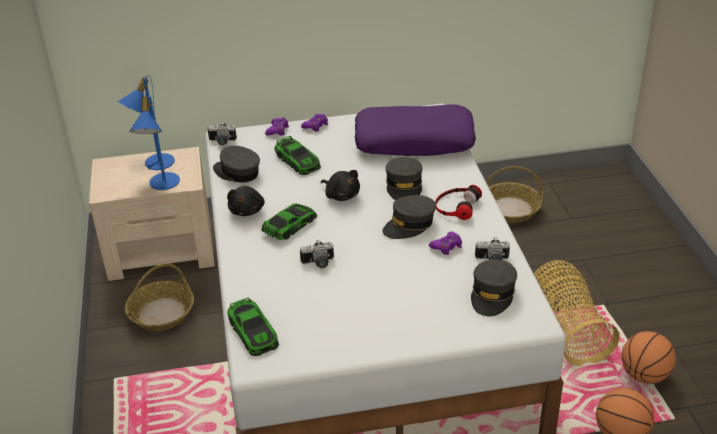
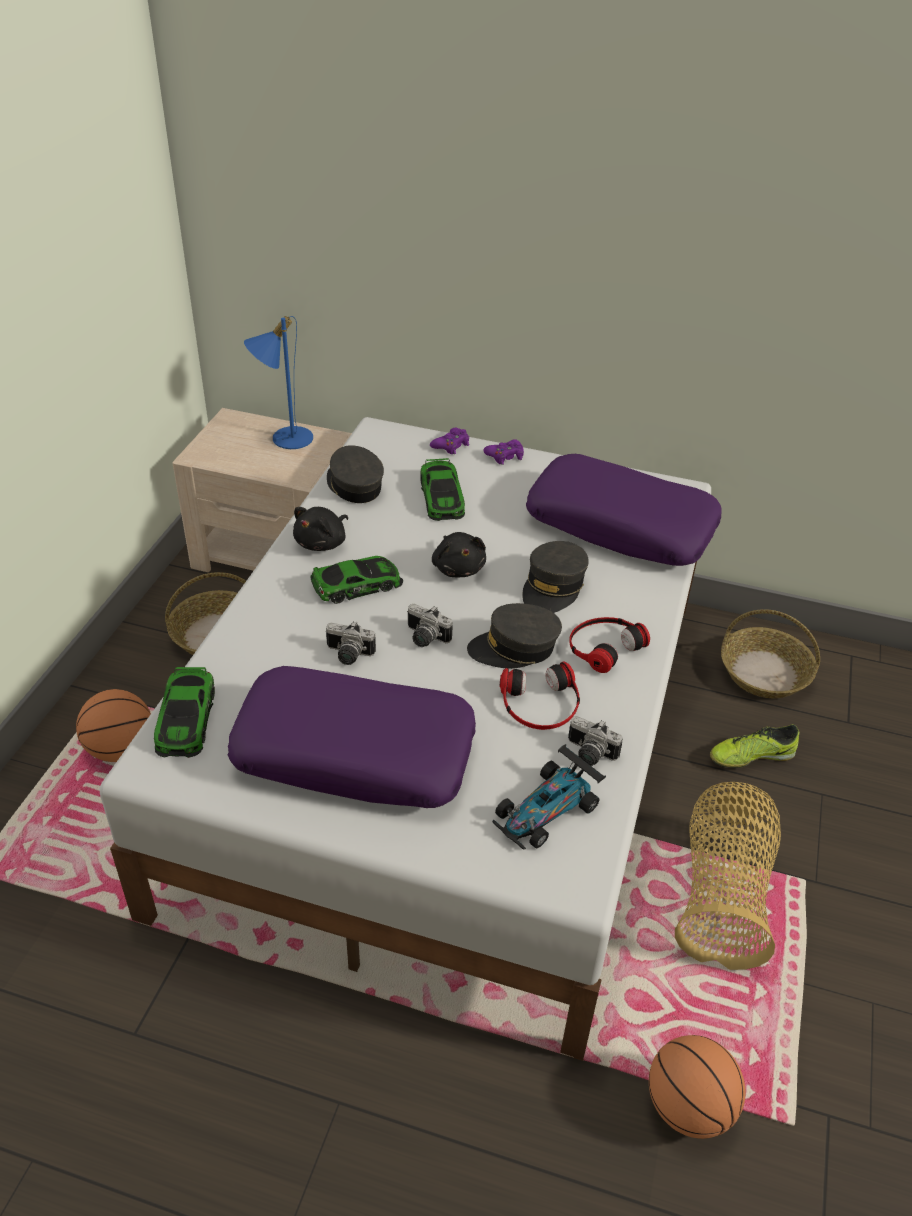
camera: 25 degrees right, 5 degrees up
(161, 185) = (270, 469): blue table lamp -> none
(222, 142) = (370, 437): camera -> camera (424, 638)
(367, 309) = (355, 752): none -> purple pillow
(447, 246) = (540, 703): purple game controller -> headphones
(492, 295) = (546, 810): grey cap -> toy car
(534, 255) = (751, 756): none -> shoe
(644, 375) = (793, 1027): basketball -> basketball (121, 749)

